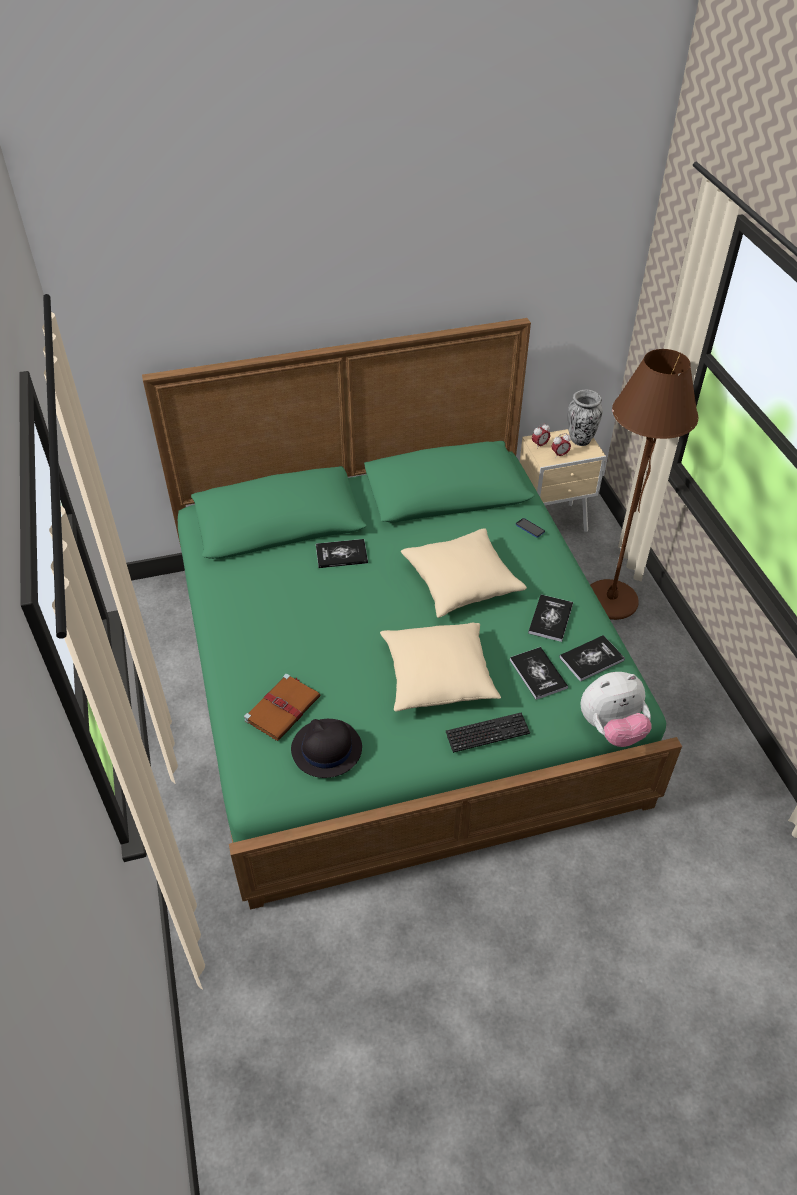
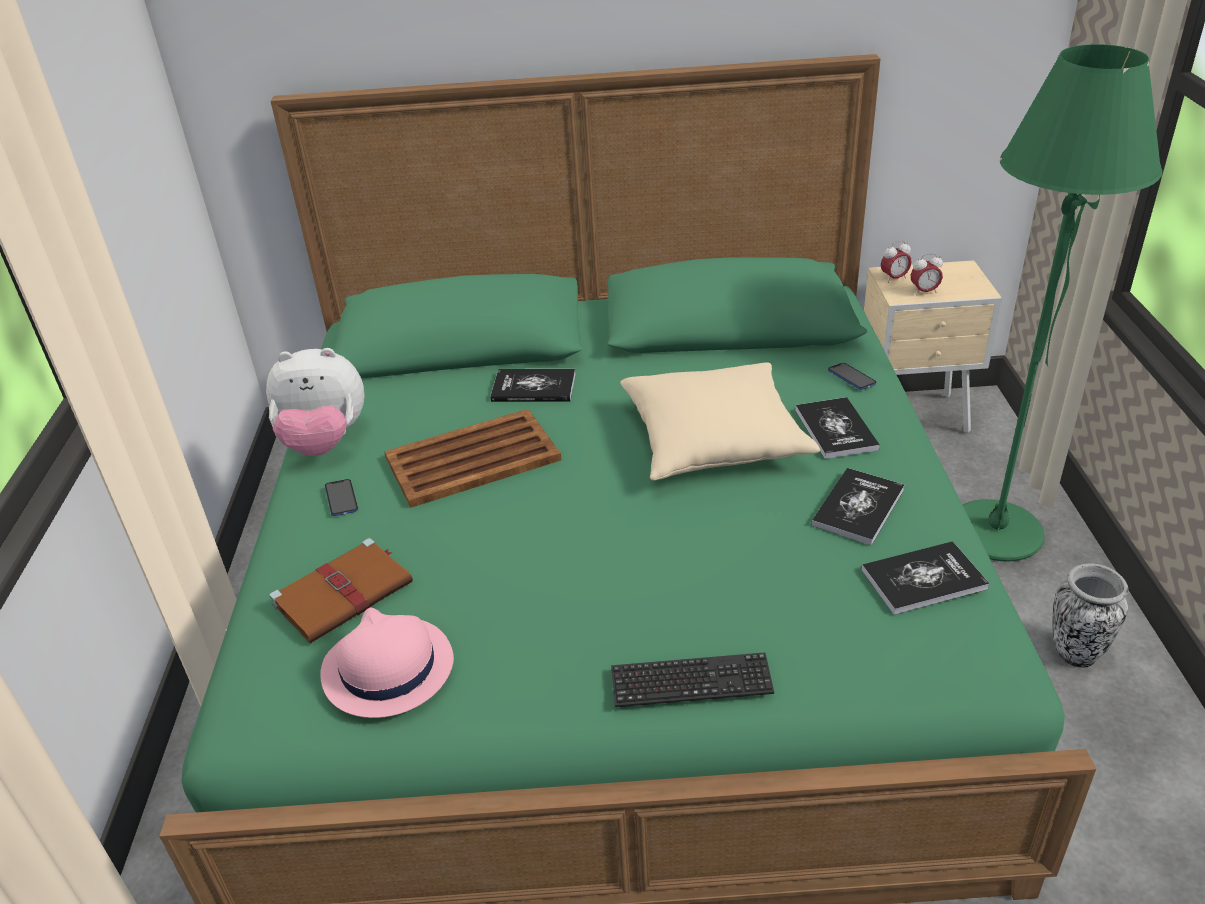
camera: 15 degrees right, 10 degrees down
(253, 648) = (341, 499): none -> phone
(324, 611) = (474, 459): none -> brown tray
(326, 749) = (387, 668): black hat -> pink hat
(438, 677) = (628, 575): beige pillow -> none
(538, 674) = (814, 592): book -> book (836, 429)
(580, 440) = (962, 276): vase -> vase (1075, 653)
(611, 600) = (996, 532): brown floor lamp -> green floor lamp
(611, 728) = (944, 708): plush toy -> plush toy (324, 442)

